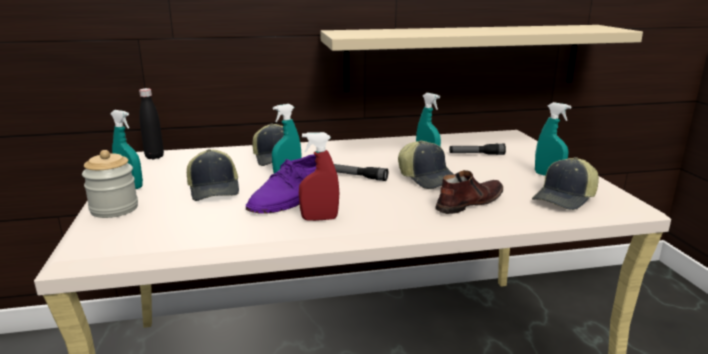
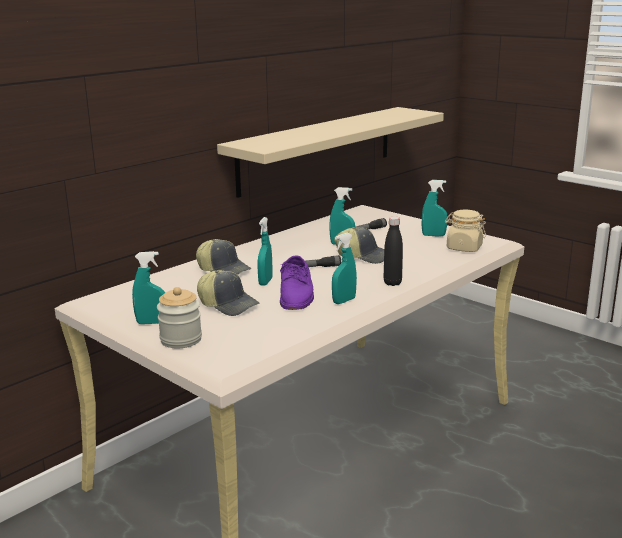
camera: 35 degrees left, 0 degrees up
(154, 157) = (111, 297): black bottle -> black bottle (392, 283)
(319, 219) = (344, 301): red spray bottle -> turquoise spray bottle
(468, 203) = (415, 265): brown shoe -> none
(565, 199) = (464, 248): cap -> beige jar

